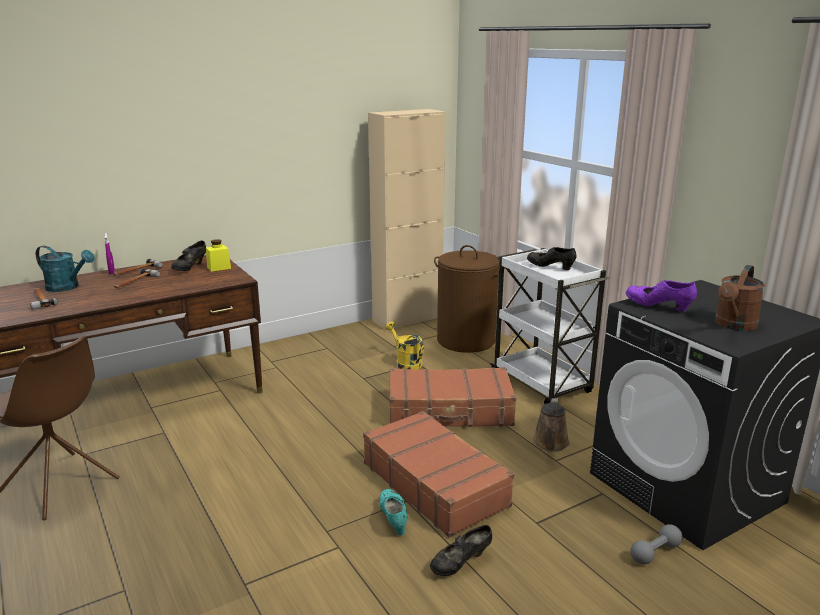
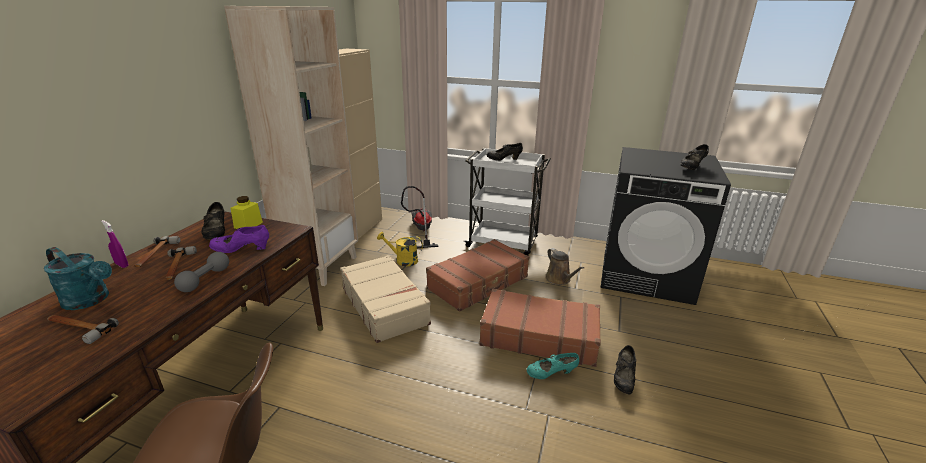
camera: 40 degrees left, 5 degrees up
(67, 287) = (91, 300): turquoise watering can -> turquoise watering can turned 45 degrees clockwise
(327, 342) = (320, 266): none -> beige bookcase
(333, 395) = (385, 305): none -> beige suitcase
(393, 519) = (551, 374): turquoise shoe -> turquoise shoe turned 45 degrees counterclockwise
(466, 340) = (421, 230): brown laundry basket -> vacuum cleaner
(655, 553) = (683, 317): grey dumbbell -> grey dumbbell (205, 279)
(658, 307) = (643, 167): purple shoe -> purple shoe (242, 250)
(734, 325) = (692, 168): brown watering can -> black shoe

